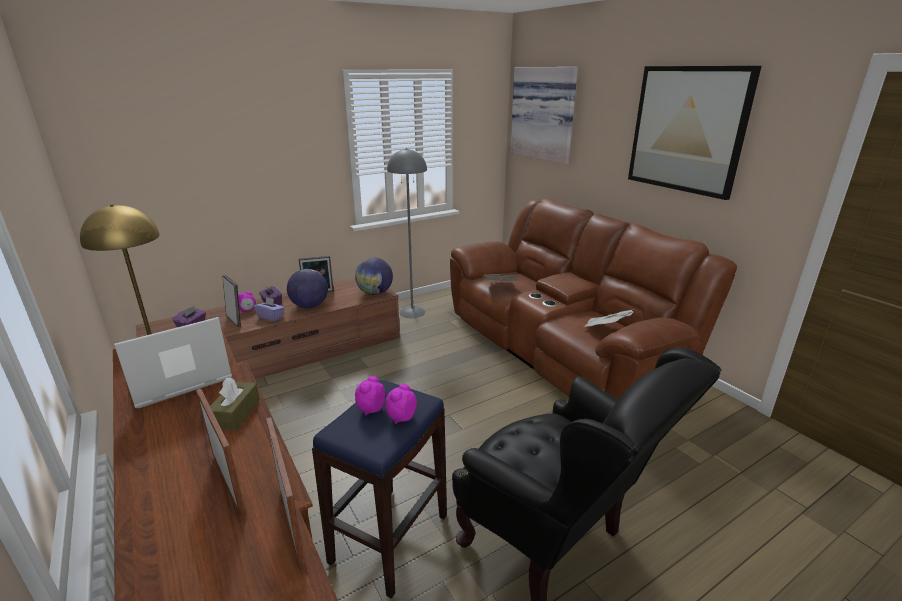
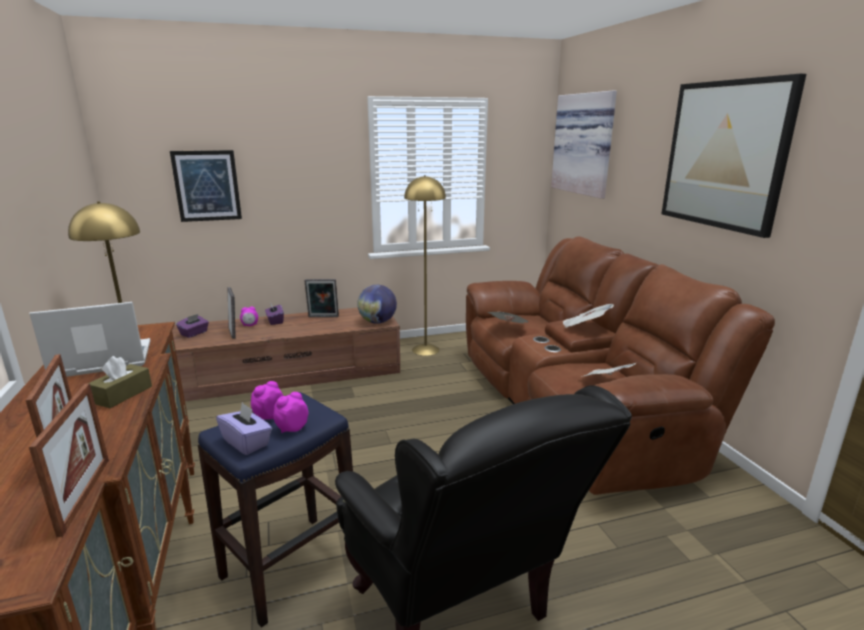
camera: 15 degrees right, 5 degrees down
(182, 169) = (207, 186): none -> picture
(271, 317) = (267, 333): purple tissue box -> purple tissue box (247, 442)
(309, 306) = (308, 327): globe -> none
(412, 312) = (425, 349): grey floor lamp -> yellow floor lamp
(571, 281) = (584, 327): none -> newspaper

